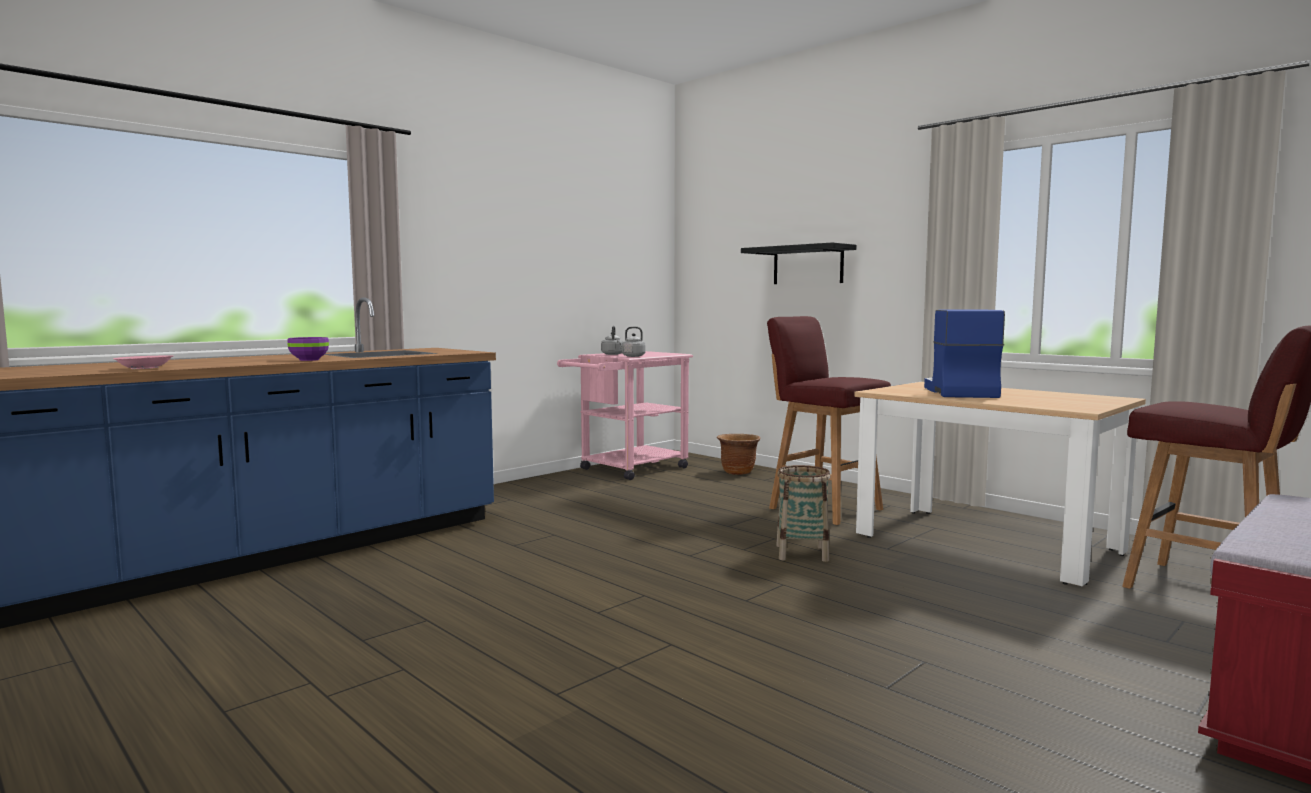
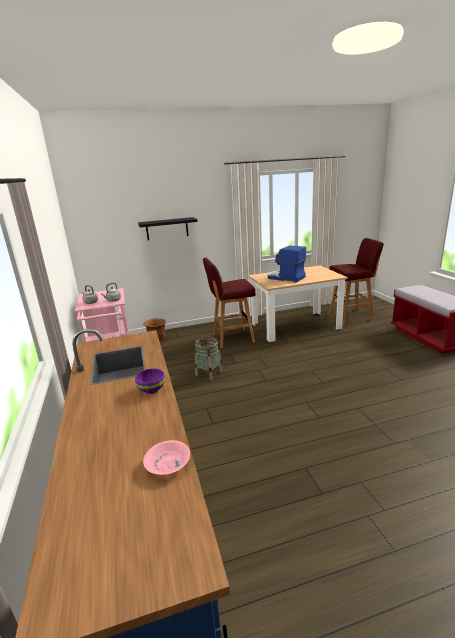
camera: 60 degrees left, 15 degrees up
(802, 553) = (281, 358): basket -> basket (209, 373)

